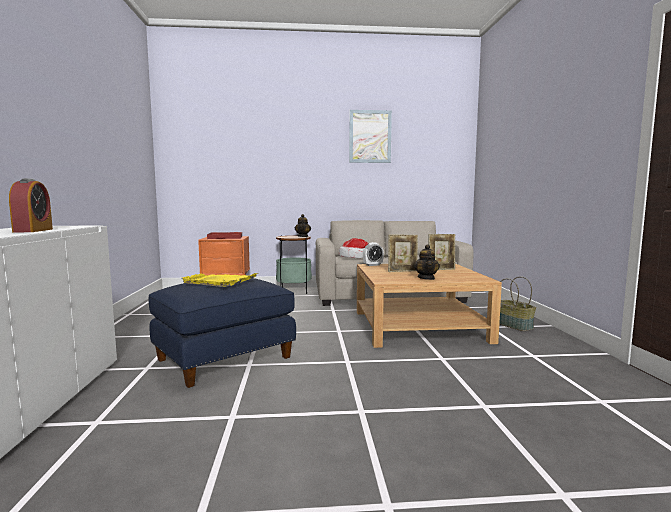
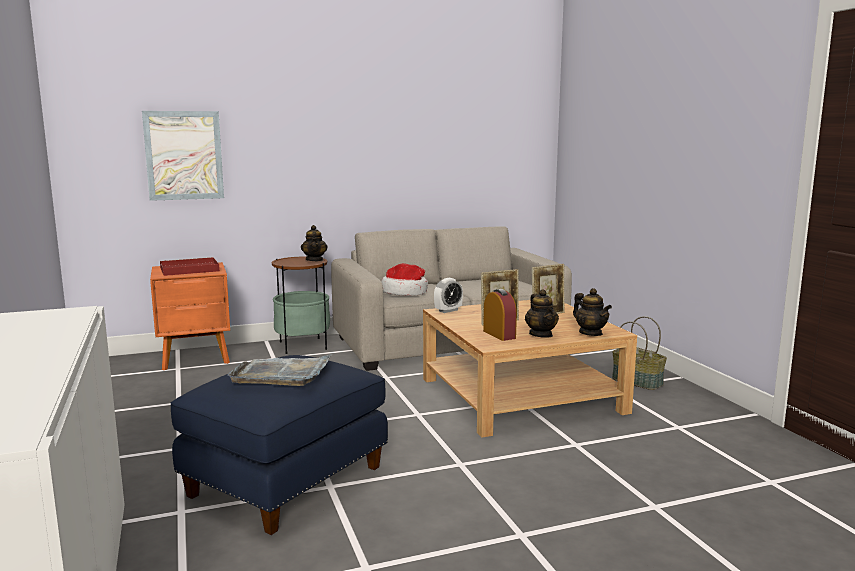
camera: 15 degrees left, 5 degrees up
(33, 230) = (46, 342): alarm clock -> alarm clock (499, 334)
(220, 281) = (282, 373): yellow tray -> grey tray
(370, 136) = (409, 98): picture -> picture (184, 155)
(465, 279) = (590, 333): none -> teapot

